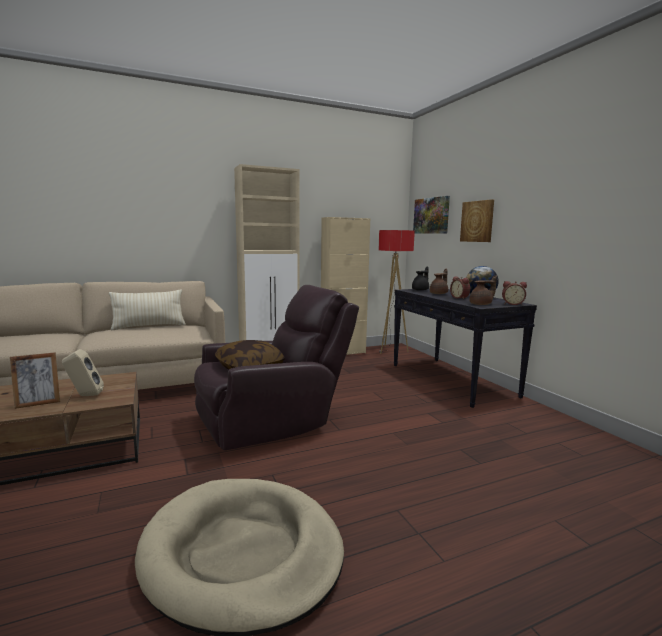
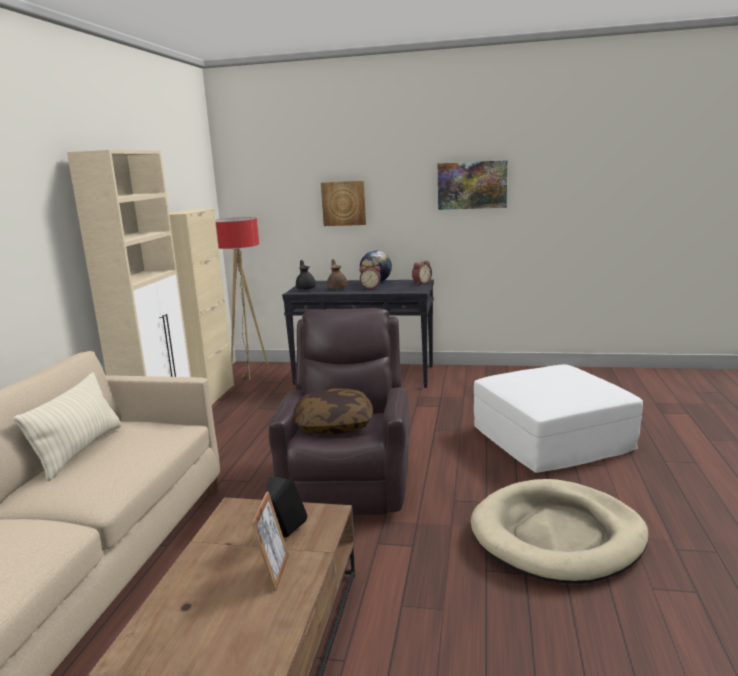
camera: 55 degrees left, 5 degrees up
(84, 396) = (285, 536): beige speaker -> black speaker
(431, 215) = (265, 197): picture -> picture (472, 185)
(463, 502) = (552, 438): none -> white ottoman
(481, 304) = (410, 289): brown teapot -> none

